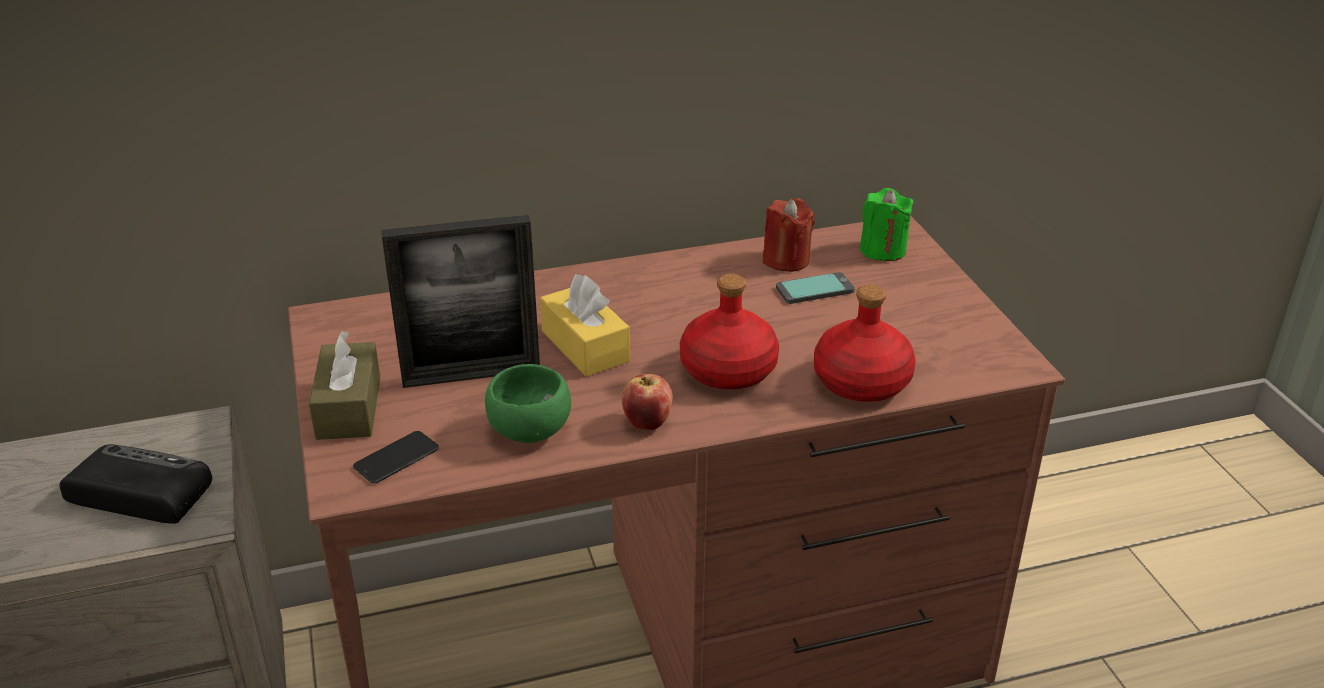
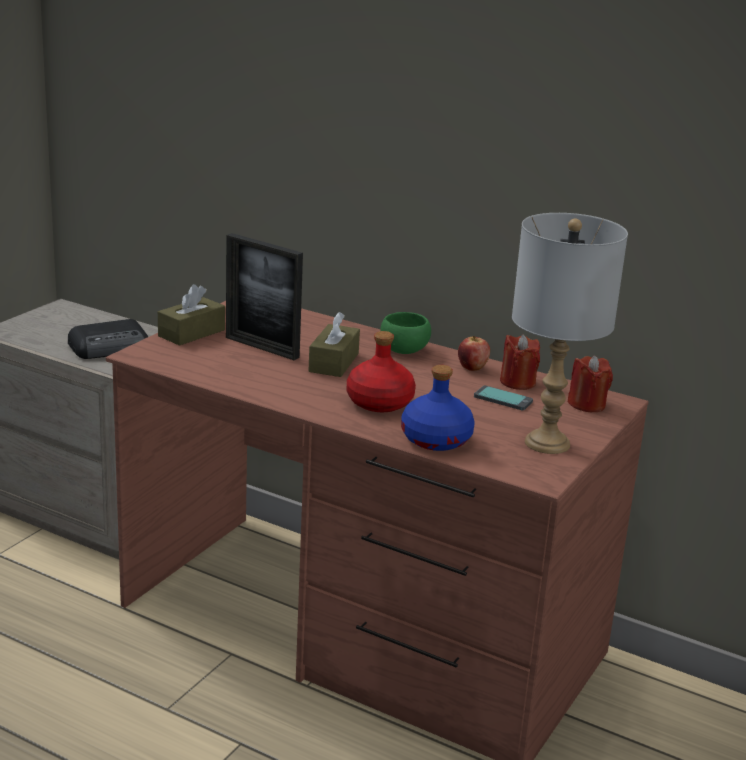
camera: 45 degrees right, 10 degrees down
(138, 491) = (111, 347): radio -> radio turned 90 degrees clockwise
(396, 458) = (173, 356): phone -> none
(528, 428) = (243, 374): green bowl -> green bowl (404, 349)
(585, 346) = (334, 362): yellow tissue box -> brown tissue box
(647, 423) = (297, 399): apple -> apple (472, 368)
(862, 381) = (437, 439): red bottle -> blue bottle
(883, 250) = (587, 404): green candle -> red candle
(941, 318) = (547, 442): none -> grey table lamp

